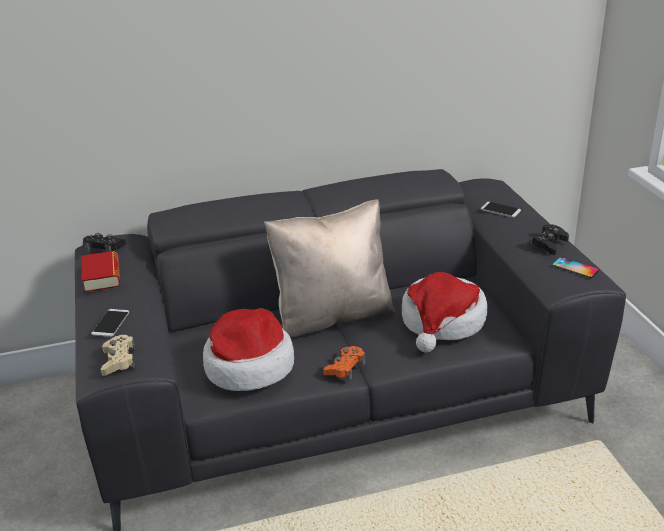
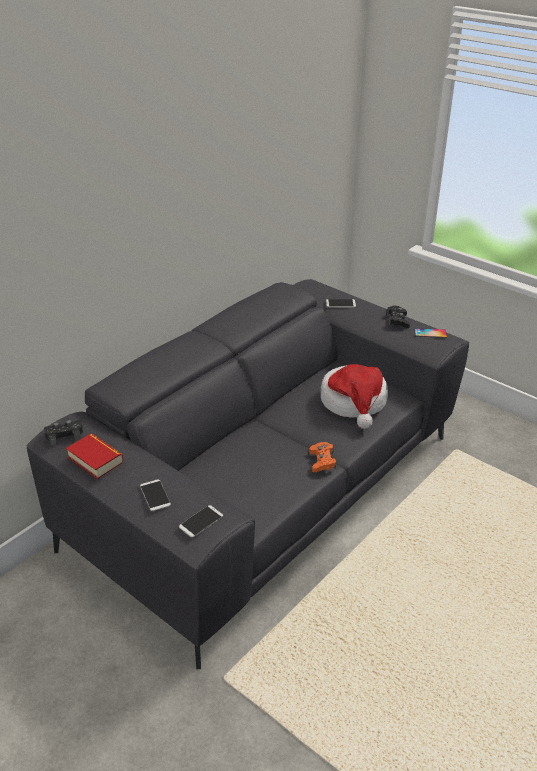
camera: 35 degrees left, 5 degrees up
(119, 360) = (201, 521): beige game controller -> phone
(248, 365) = (255, 487): hat -> none
(332, 316) = (272, 426): beige pillow -> none

